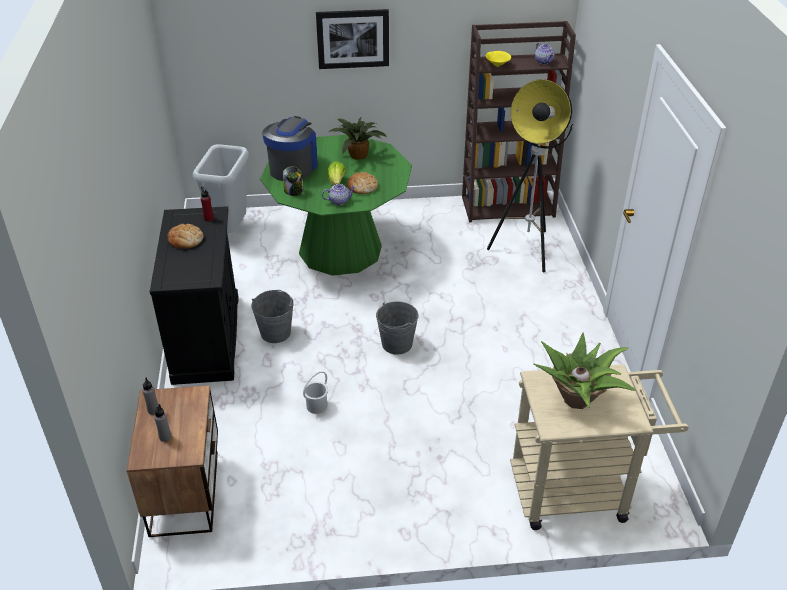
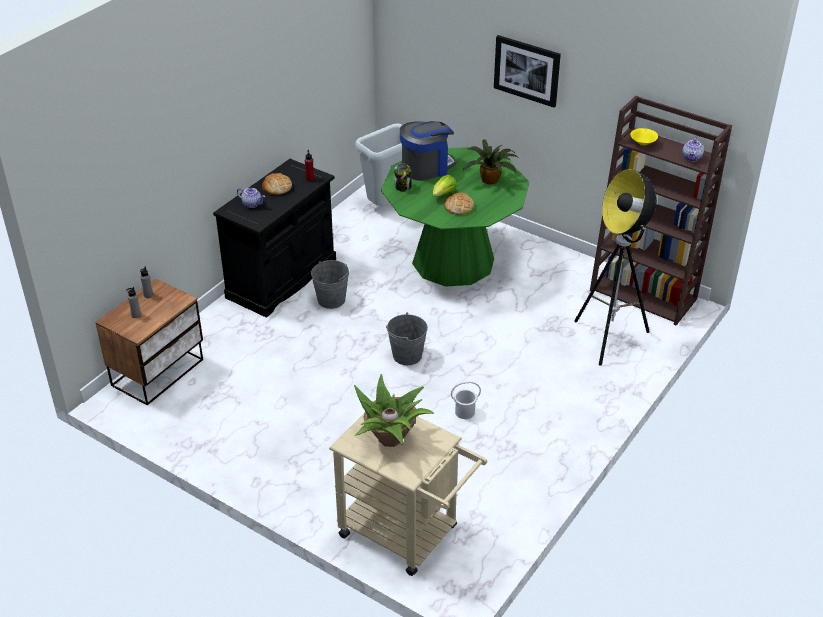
camera: 40 degrees right, 0 degrees up
(317, 406) = (299, 366): white bucket -> white bucket (465, 412)
(339, 201) = (426, 210): teapot -> teapot (252, 204)

